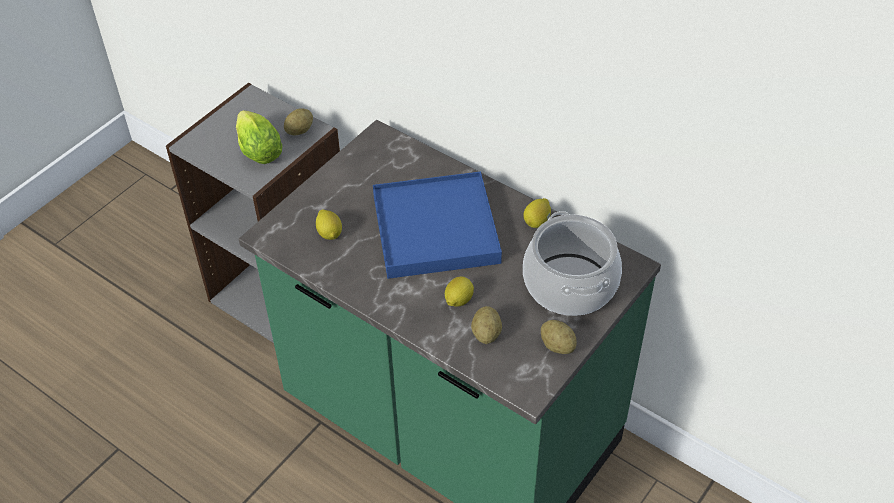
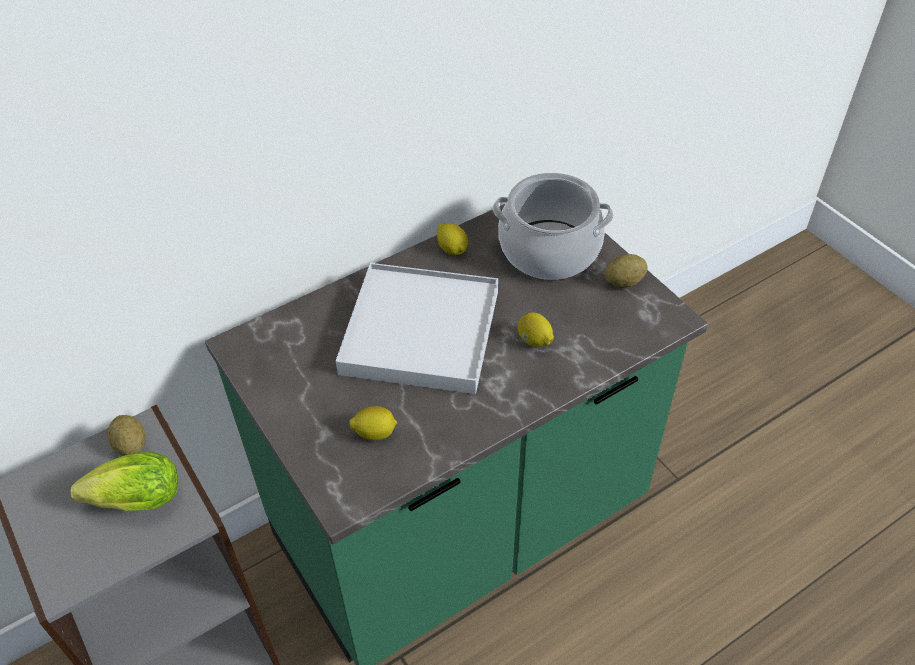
camera: 70 degrees left, 0 degrees up
(435, 229) = (420, 332): blue tray -> white tray
(486, 333) = (589, 330): potato -> none

